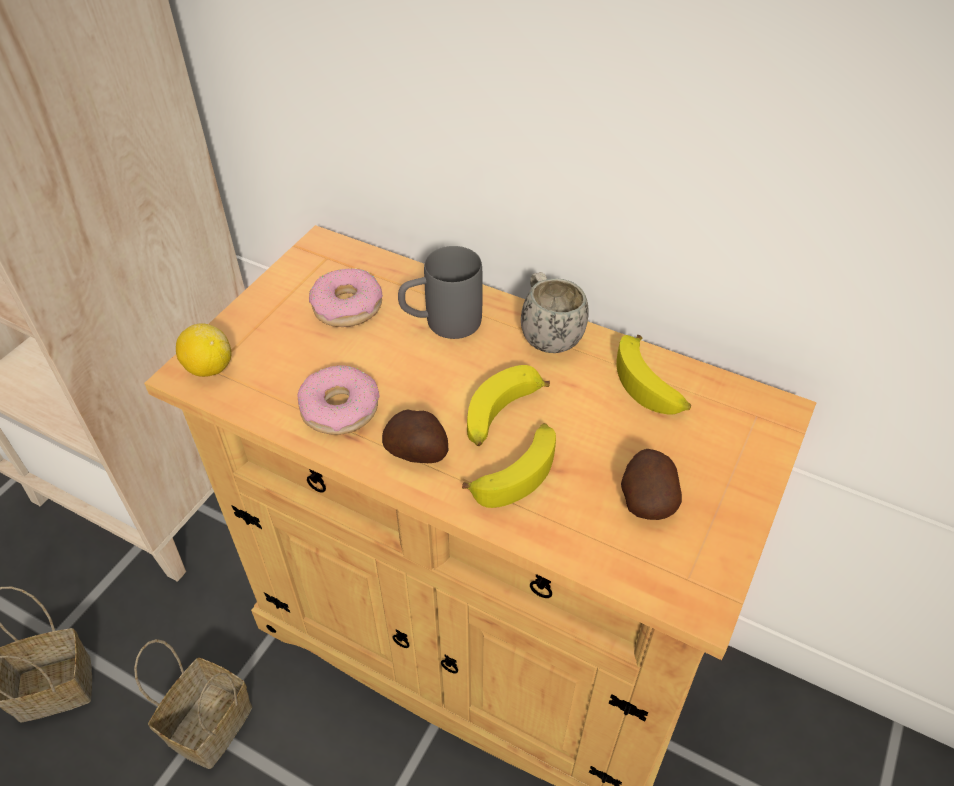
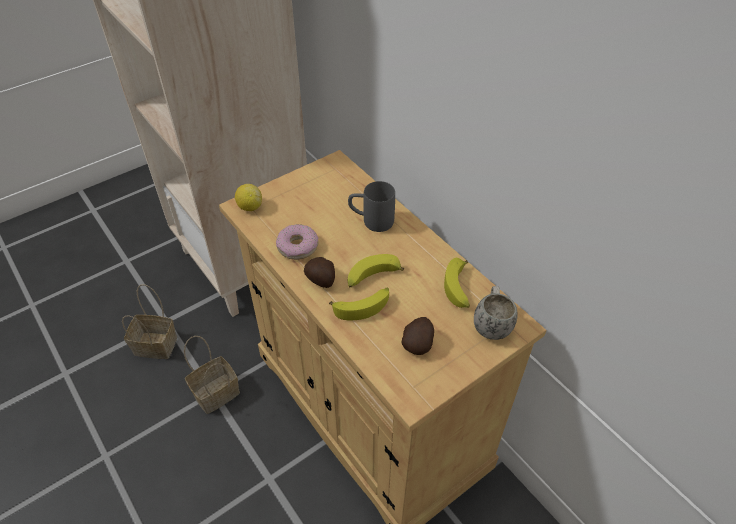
camera: 25 degrees right, 0 degrees up
(347, 306) = (330, 197): donut -> none
(547, 334) = (422, 244): white mug -> white mug (491, 324)

